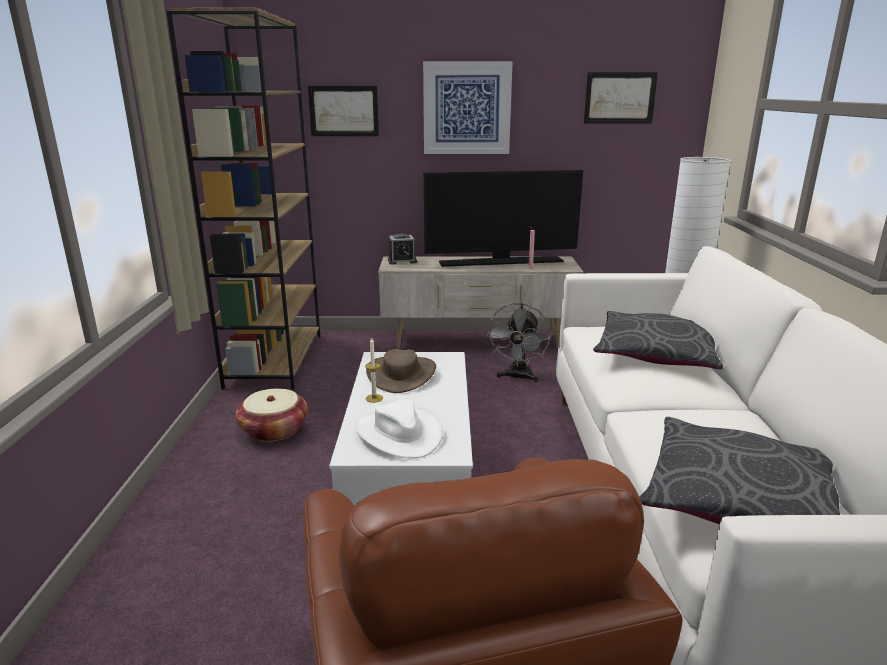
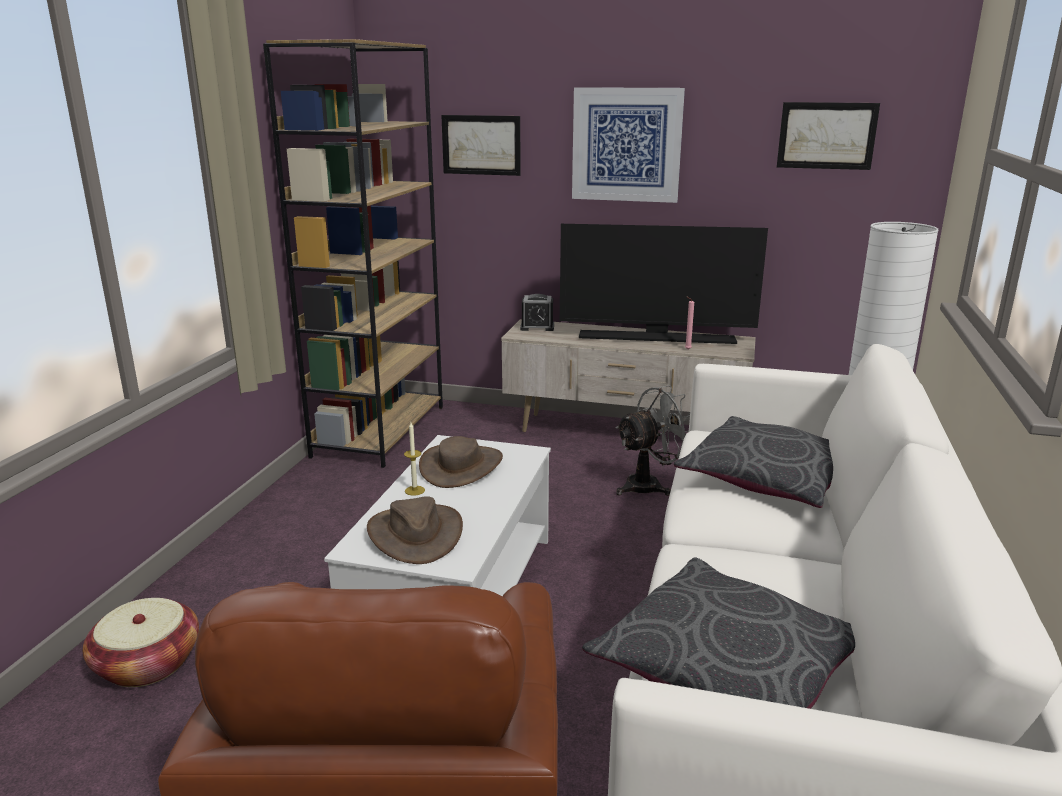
camera: 15 degrees right, 0 degrees up
(274, 430) = (341, 512): basket -> basket (147, 664)
(398, 433) = (415, 534): white hat -> brown hat
(518, 377) = (650, 485): grey fan -> grey fan turned 150 degrees counterclockwise

